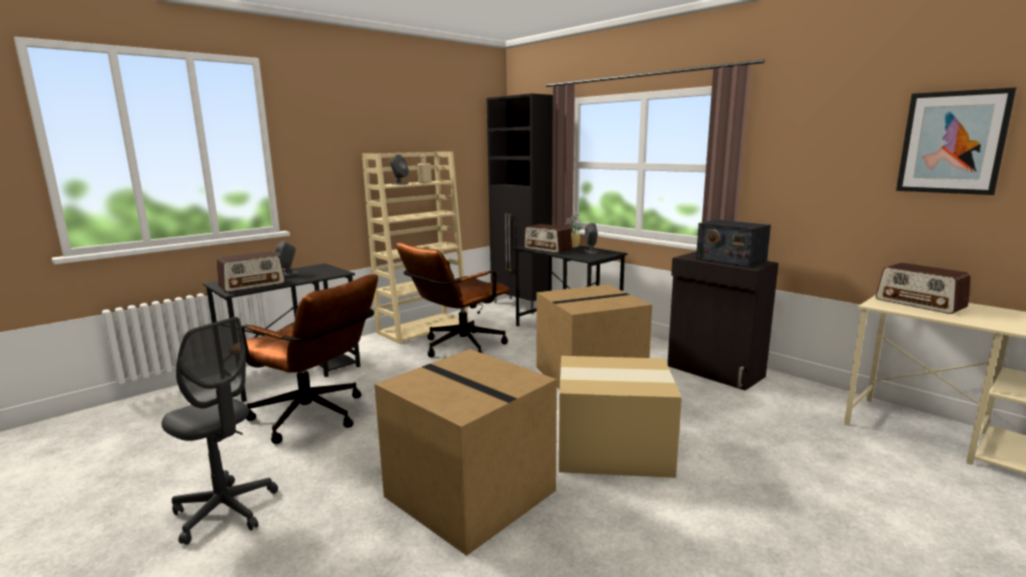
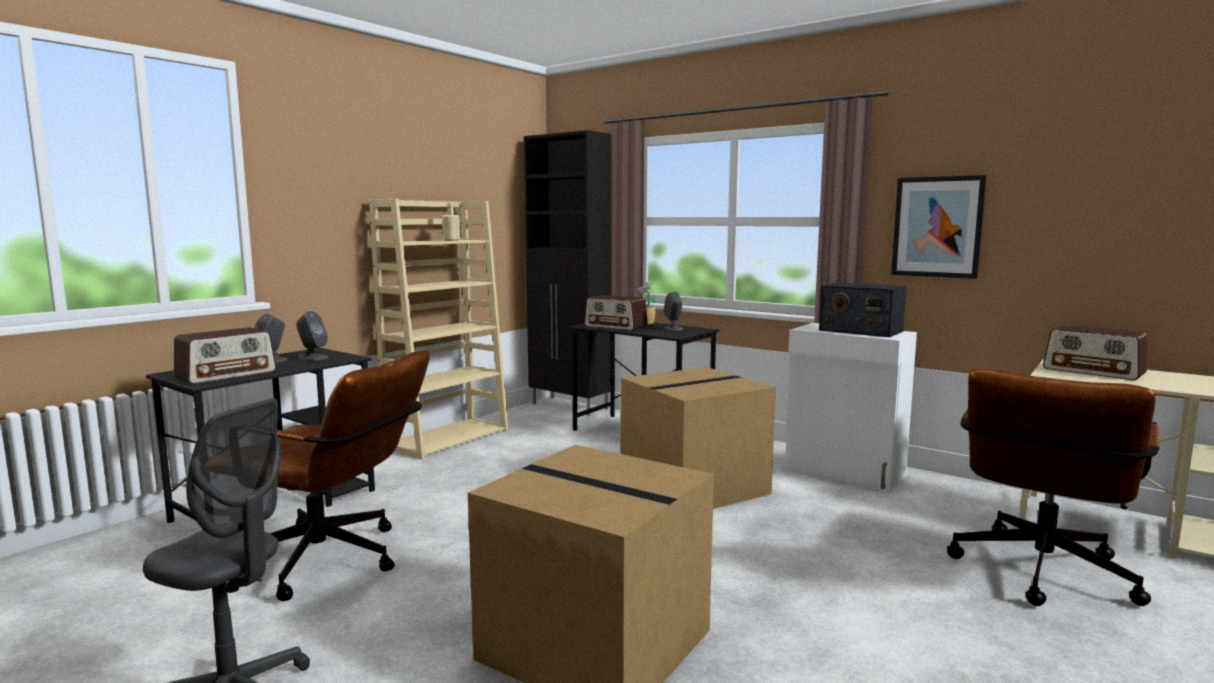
camera: 10 degrees left, 5 degrees down
(399, 184) = (419, 241): grey speaker -> grey speaker (312, 357)
(457, 348) = (504, 460): brown office chair -> brown office chair (1039, 576)
(615, 449) = (763, 572): cardboard box -> none
(715, 372) = (844, 473): black cabinet -> white cabinet
(952, 142) = (1110, 186): picture -> picture (937, 227)

